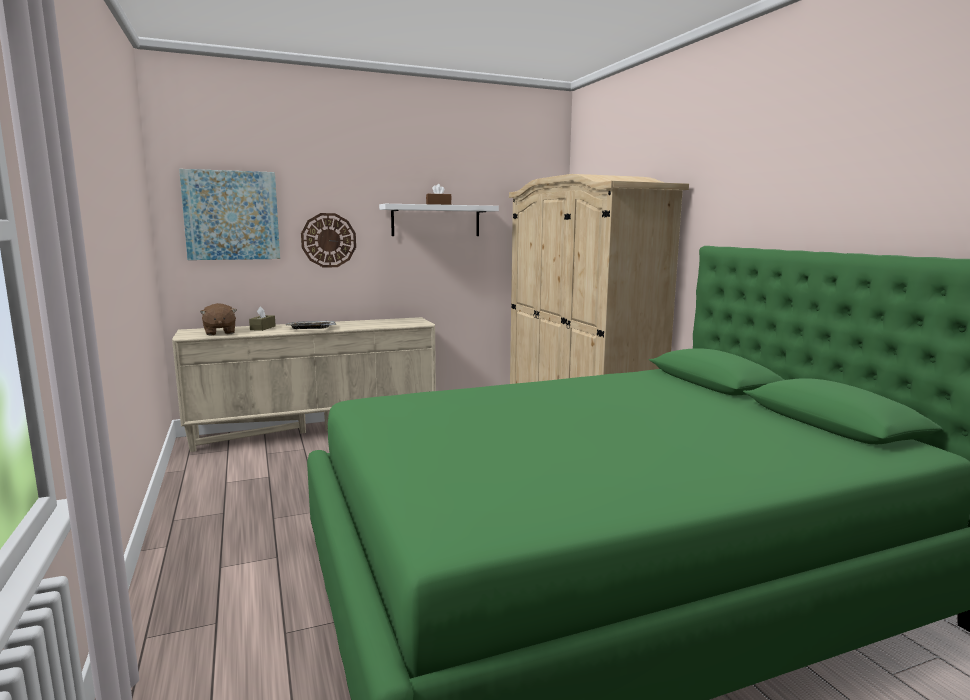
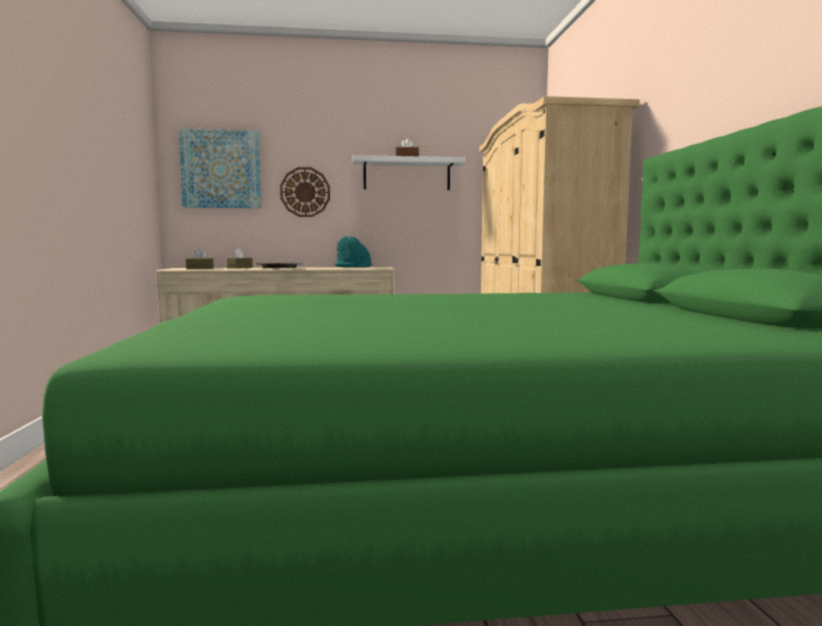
camera: 15 degrees right, 5 degrees down
(219, 332) = (200, 268): brown plush toy -> brown tissue box
(388, 323) = (353, 267): none -> turquoise hat

